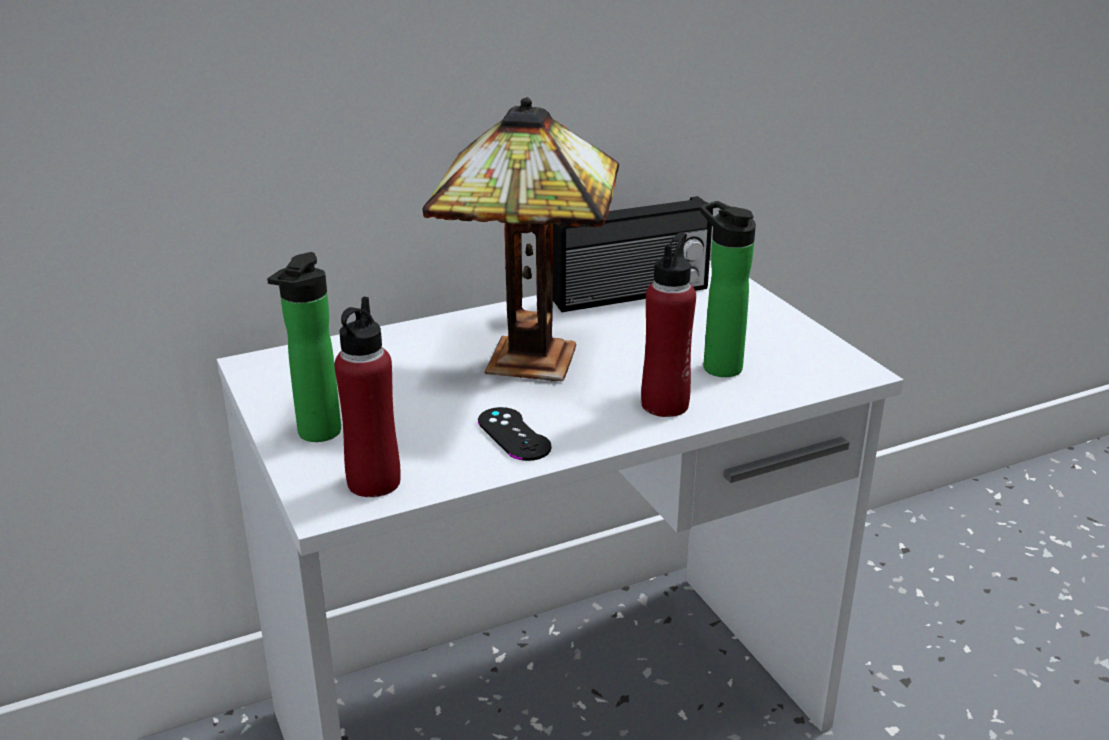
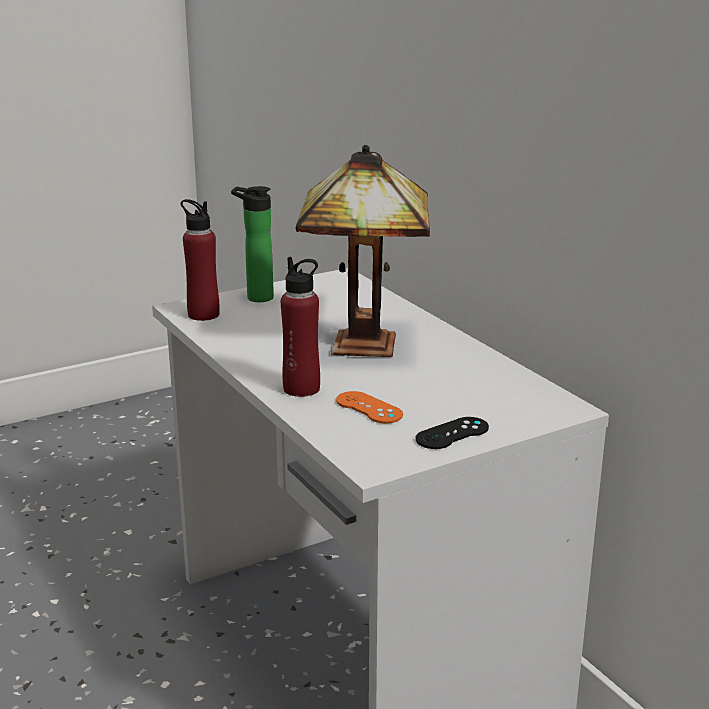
camera: 85 degrees right, 5 degrees down
(514, 434) = (257, 345): black game controller -> black game controller (452, 433)
(631, 295) = (495, 375): radio -> none
(717, 366) = (369, 408): bottle -> orange game controller

